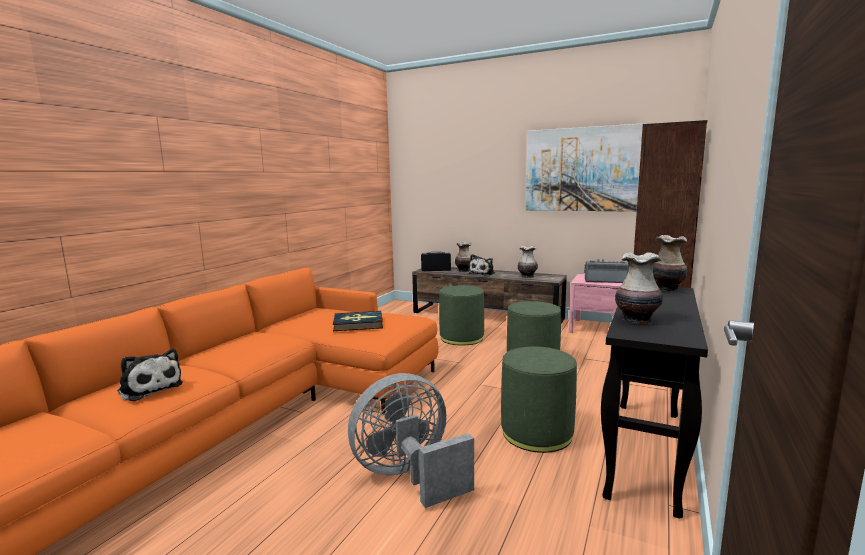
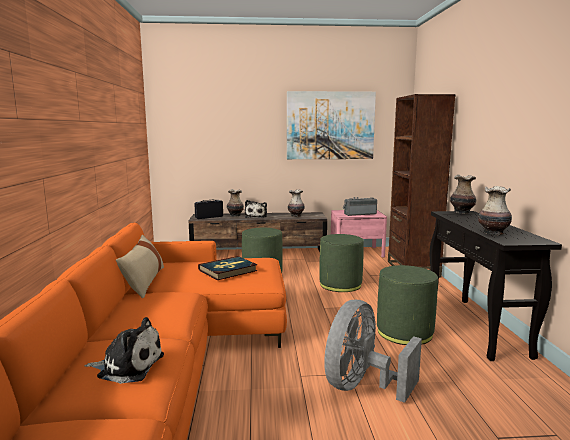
camera: 30 degrees left, 0 degrees up
(283, 323) = (144, 282): none -> beige pillow

